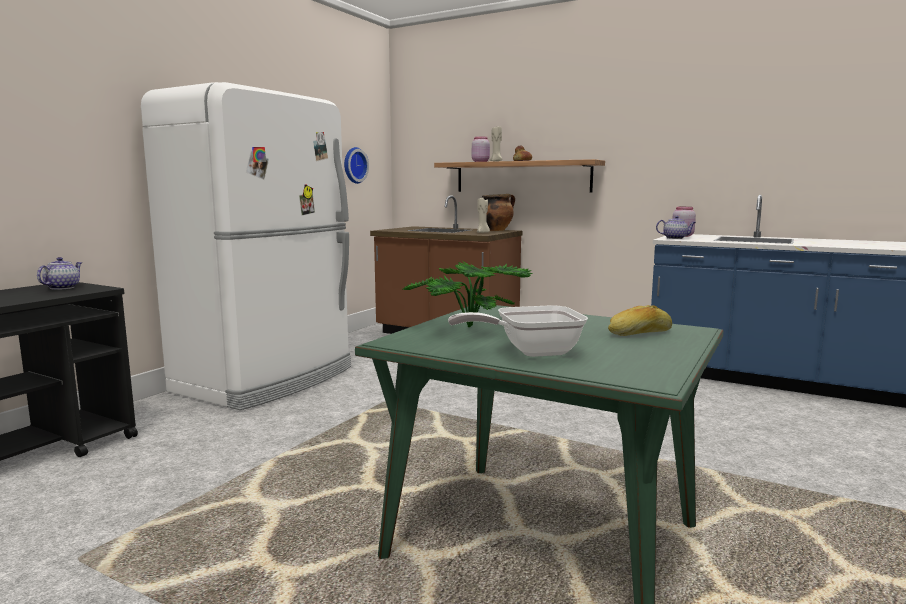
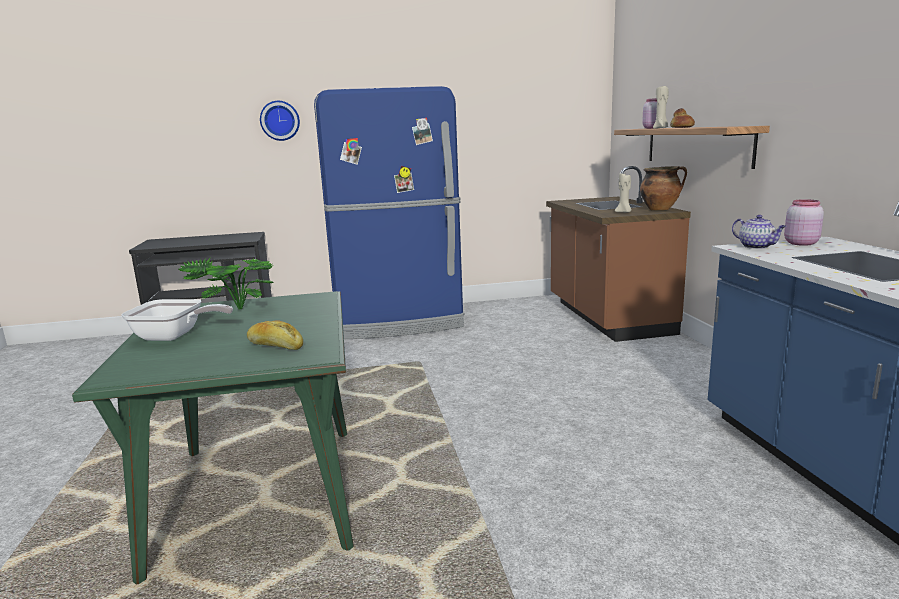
camera: 50 degrees right, 5 degrees up
(63, 287) = (241, 236): teapot -> none
(268, 379) = (398, 322): white fridge -> blue fridge
(353, 165) = (549, 134): wall clock -> wall clock (280, 120)
(530, 352) = (174, 336): frying pan -> frying pan turned 150 degrees clockwise

